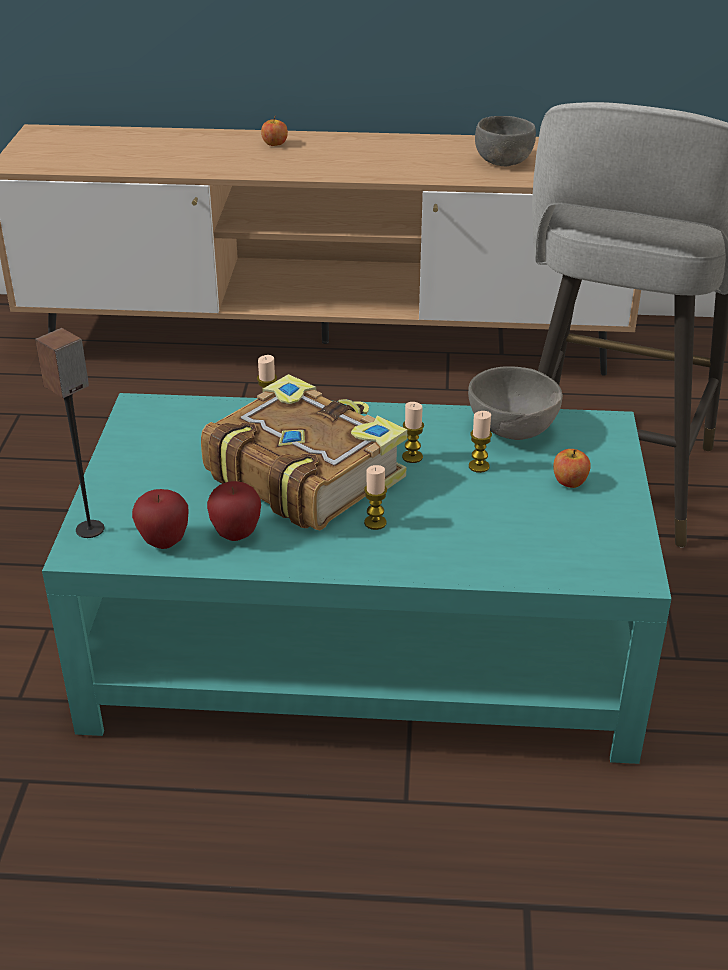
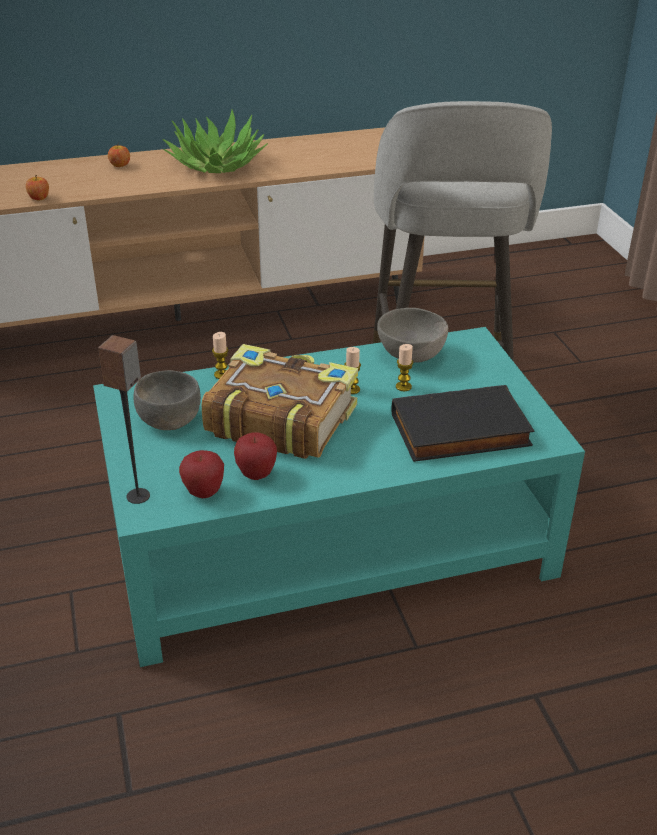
camera: 20 degrees left, 0 degrees up
(375, 523) = (354, 443): candle -> none
(387, 157) = (216, 164): none -> potted plant
(503, 160) = (306, 155): grey bowl -> grey bowl (169, 419)
(517, 537) = (460, 432): none -> black book
(569, 482) = (472, 385): apple -> apple (39, 198)

